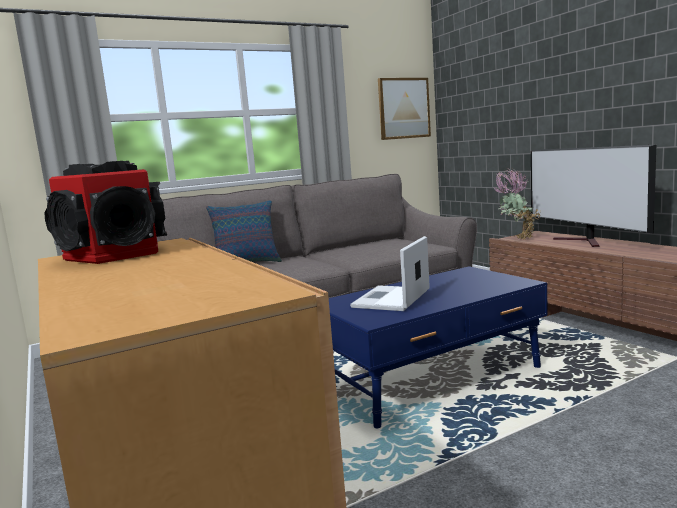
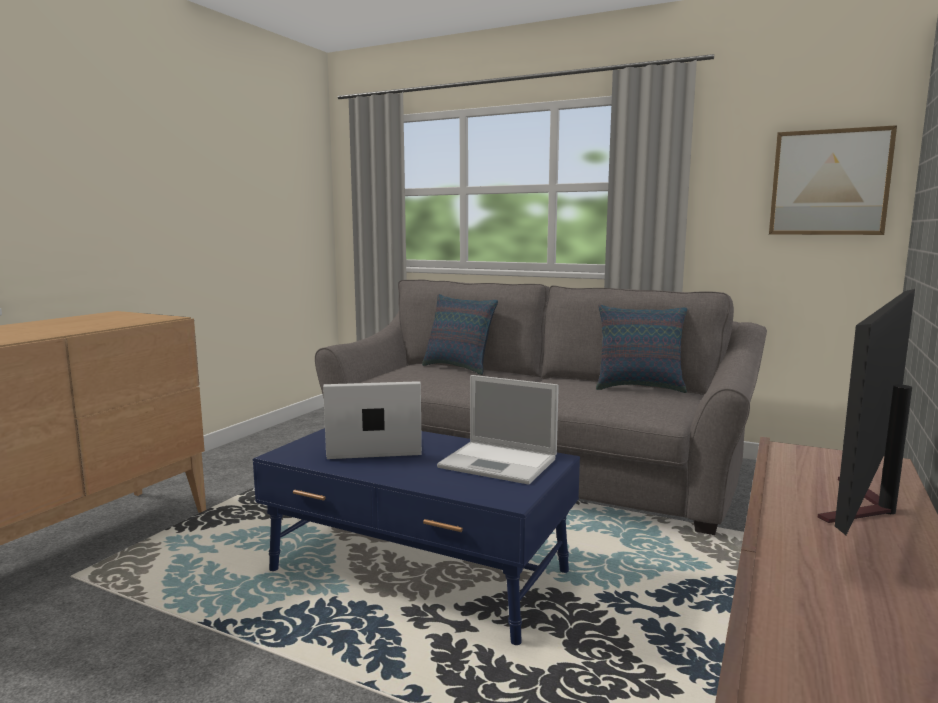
camera: 55 degrees right, 0 degrees up
(118, 254) = (111, 318): speaker -> none
(380, 241) = (639, 388): none -> blue pillow
(464, 278) = (500, 463): none -> laptop
(516, 239) = (801, 454): potted plant -> none

